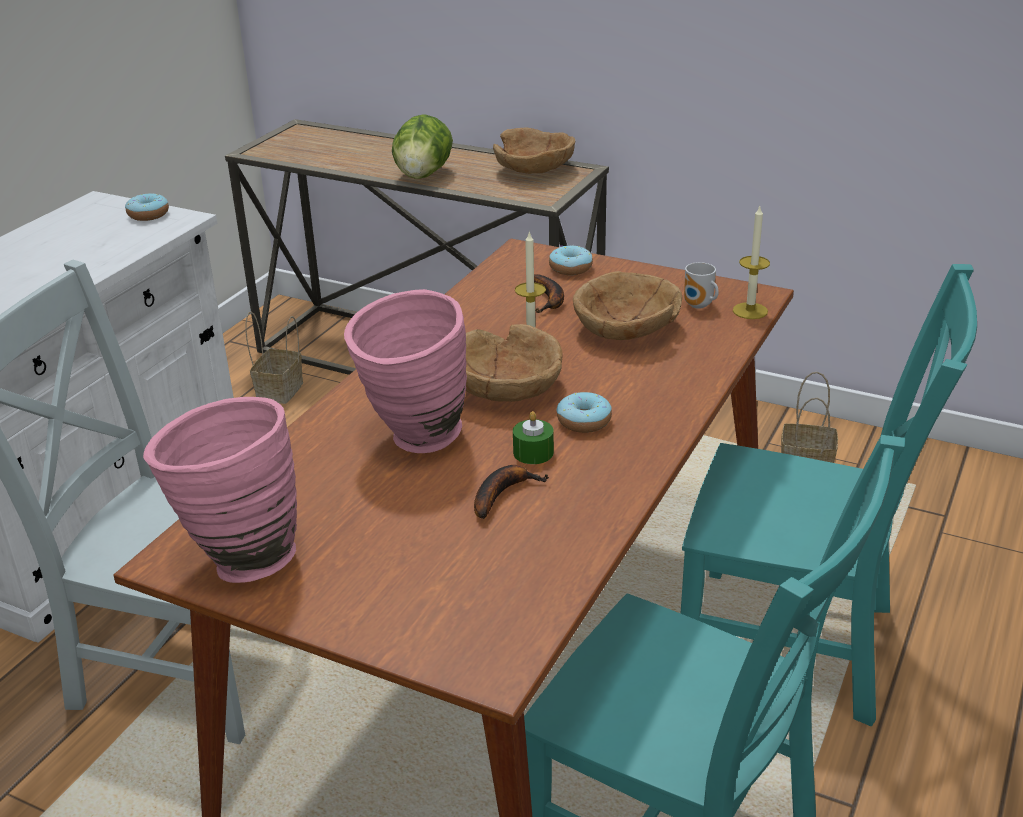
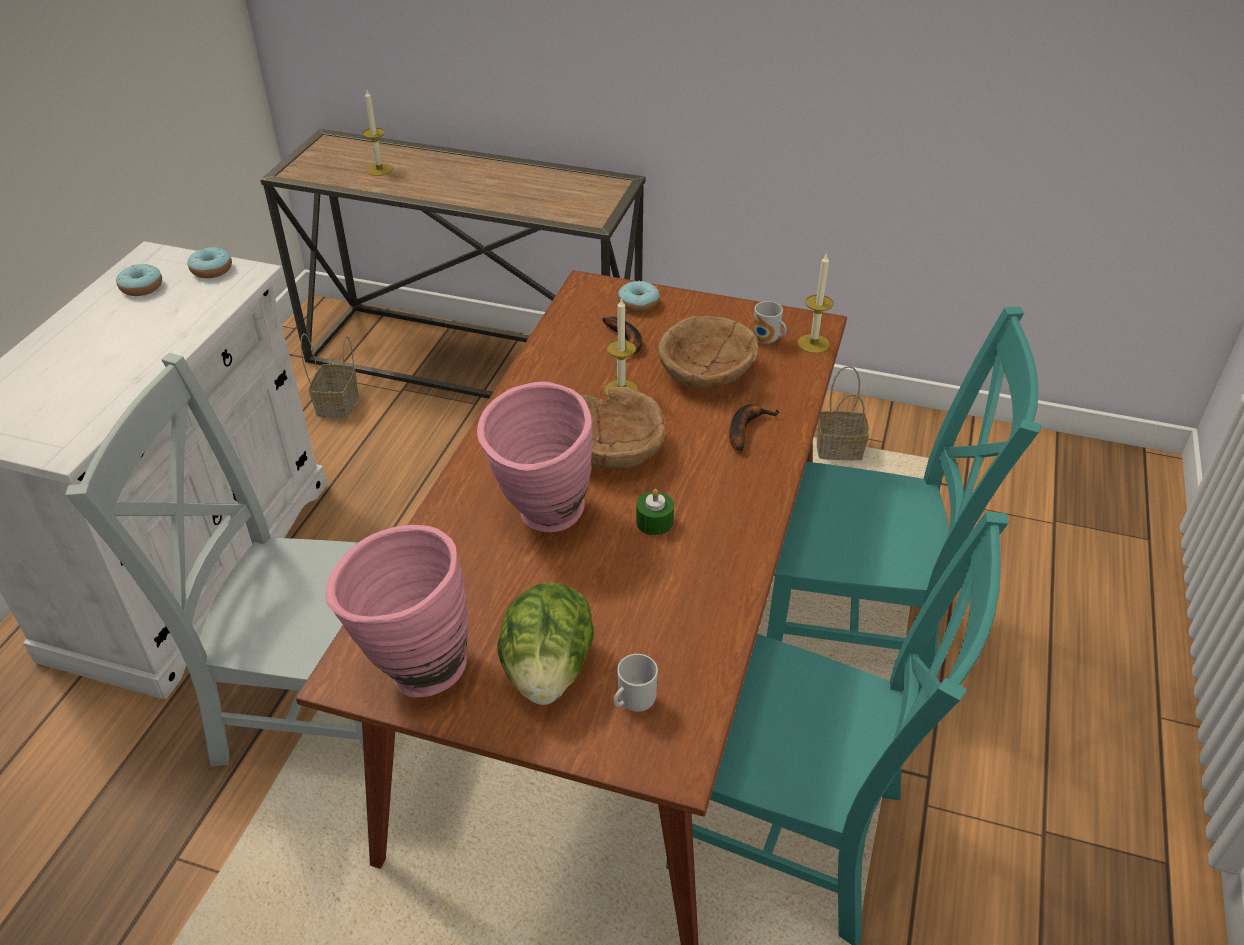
camera: 10 degrees left, 10 degrees up
(342, 152) = (379, 169): none -> candle
(423, 175) = (468, 196): lettuce -> lettuce (548, 671)
(463, 609) = (633, 702): none -> mug
(502, 494) = (637, 571): banana -> banana (745, 428)
(534, 168) = (575, 182): brown bowl -> none
(584, 421) = (692, 482): donut -> donut (141, 287)

